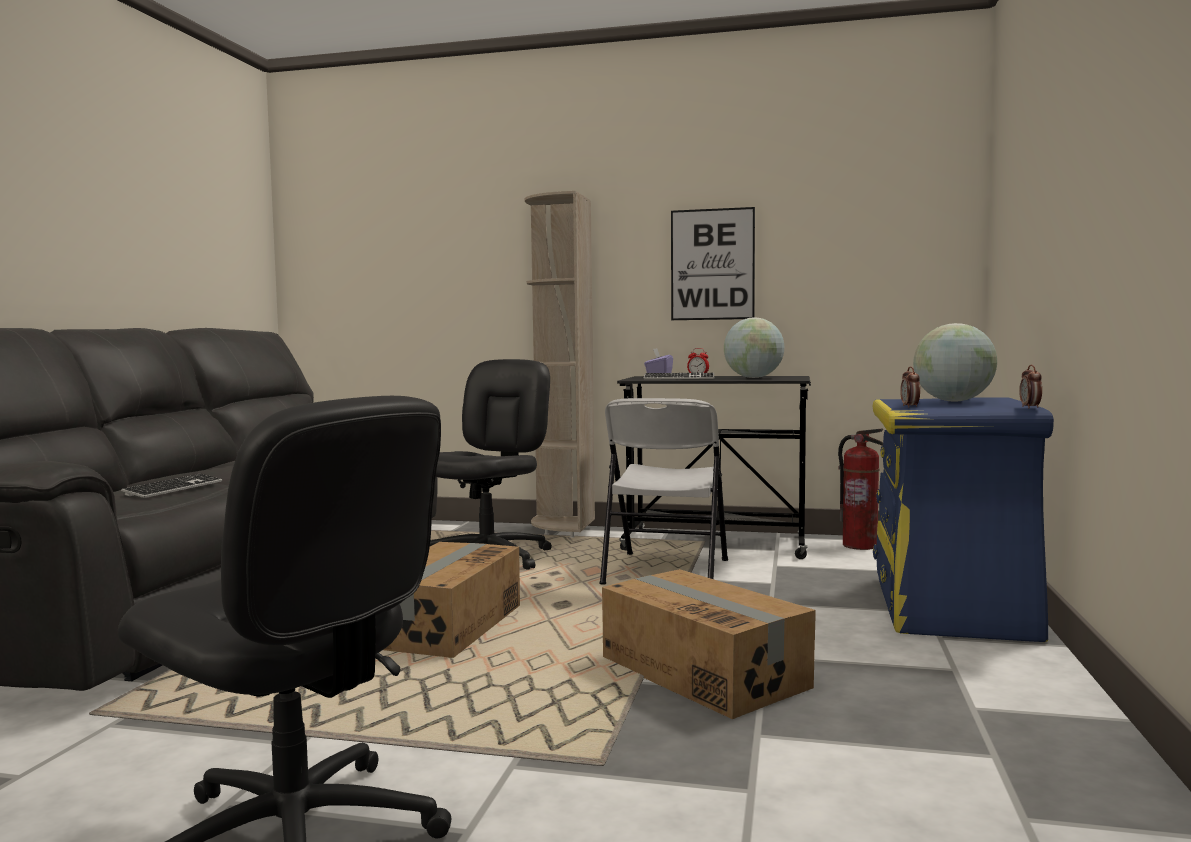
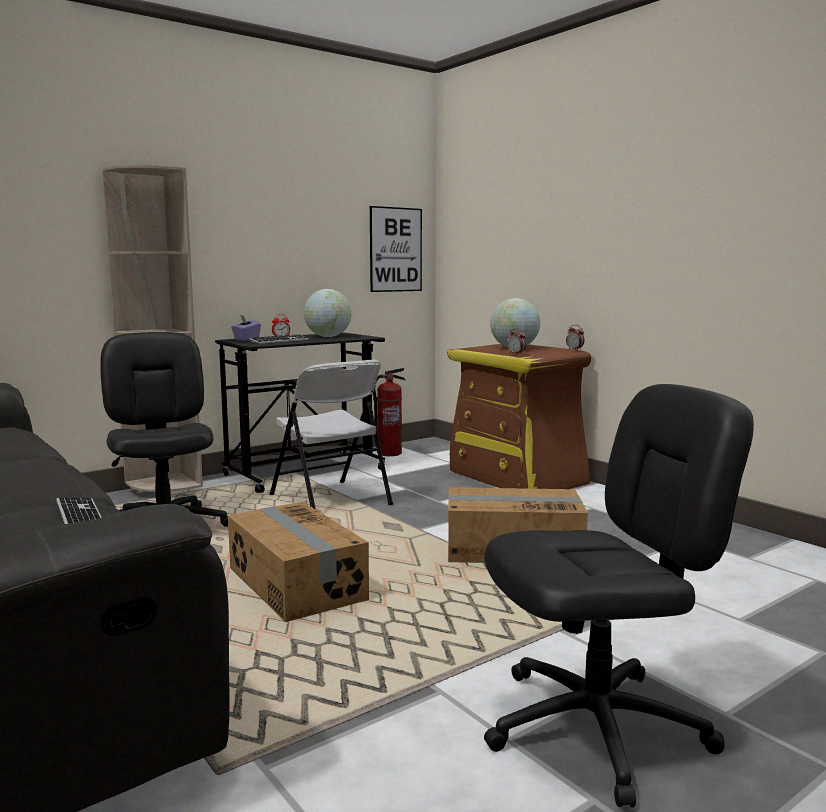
camera: 50 degrees left, 5 degrees up
(712, 264) = (268, 241): picture -> picture (396, 249)
(950, 607) = (517, 477): blue nightstand -> brown nightstand

